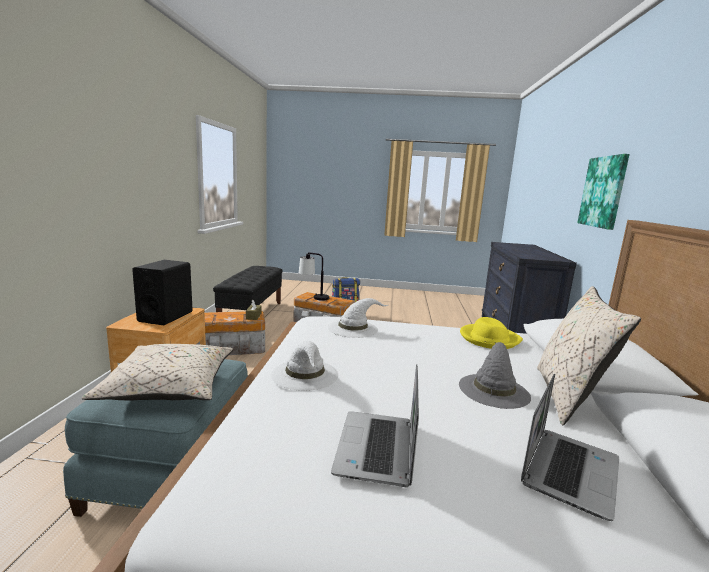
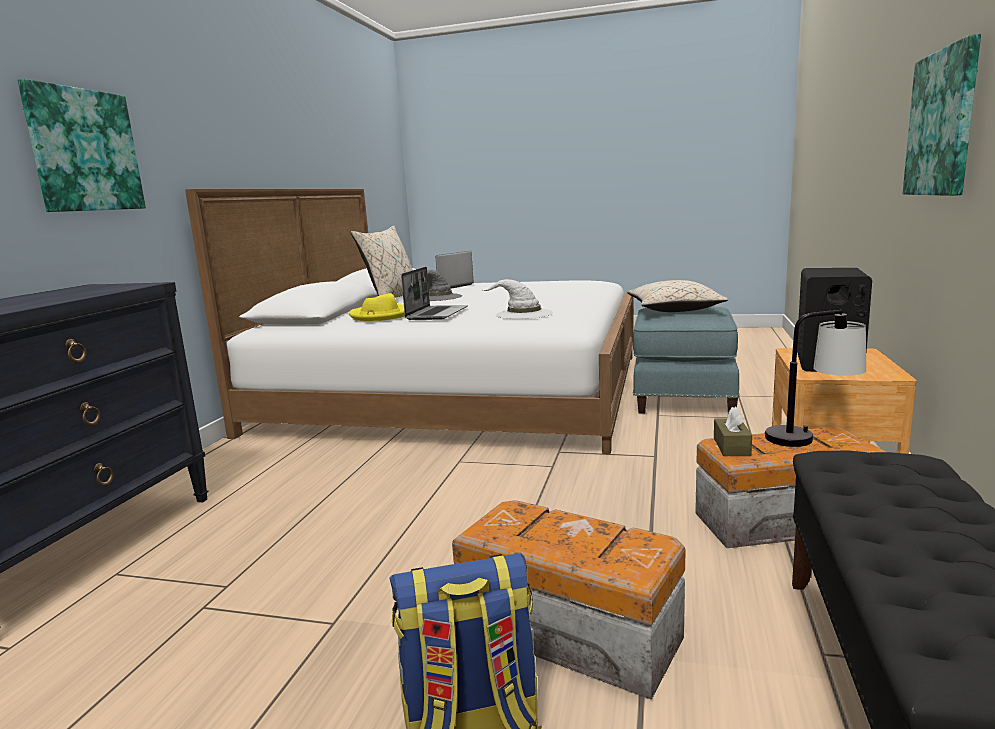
camera: 170 degrees left, 0 degrees up
(130, 182) = (943, 123): none -> picture
(305, 375) = (569, 295): white hat -> none
(313, 298) = (606, 537): table lamp -> table lamp (810, 438)
(377, 449) = (529, 285): laptop -> laptop (436, 314)

